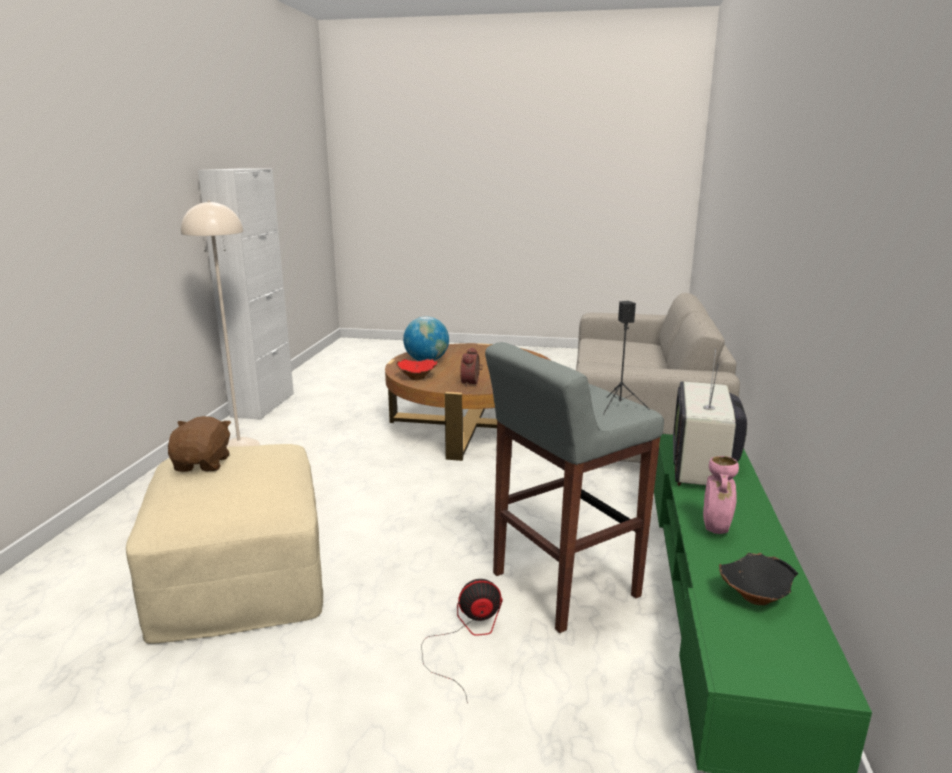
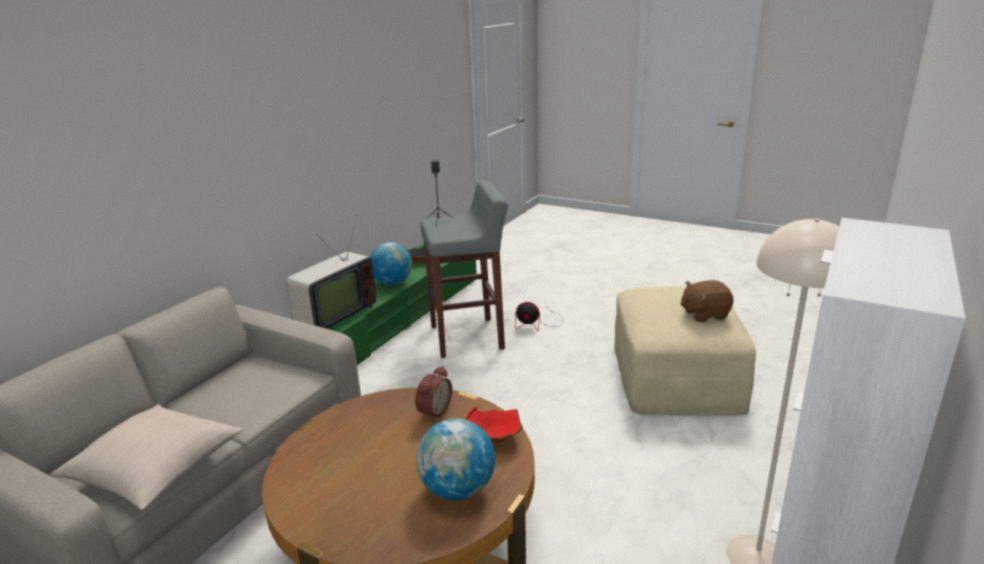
camera: 160 degrees left, 5 degrees up
(203, 464) = (704, 314): brown plush toy -> brown plush toy turned 60 degrees clockwise
(602, 347) = (156, 470): none -> beige pillow
(716, 529) = (392, 283): pink vase -> globe

